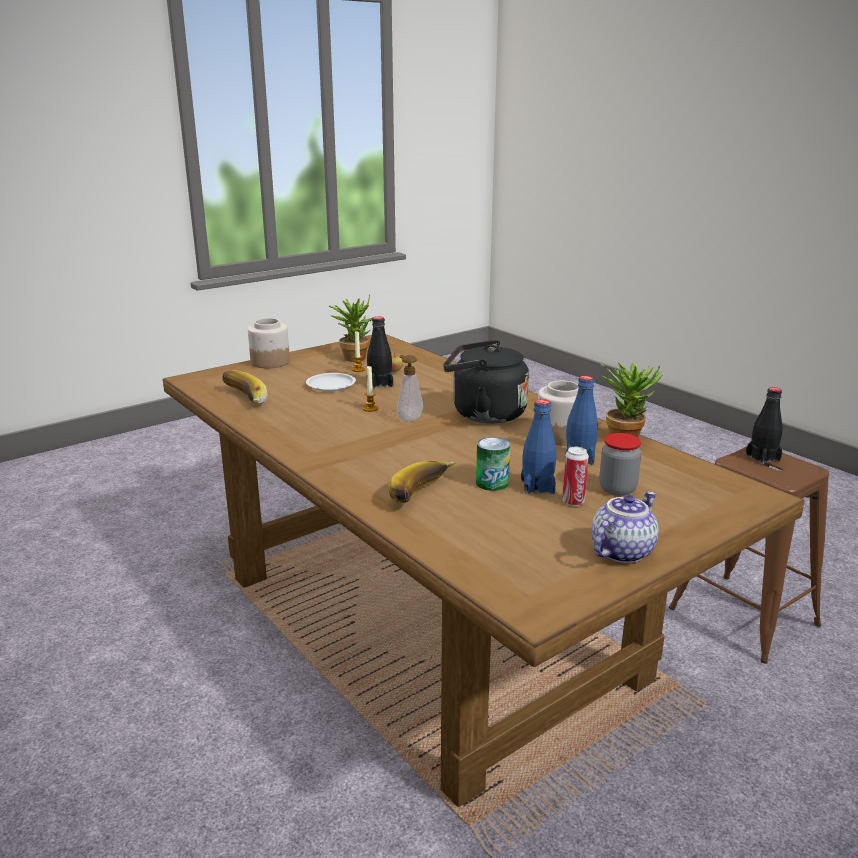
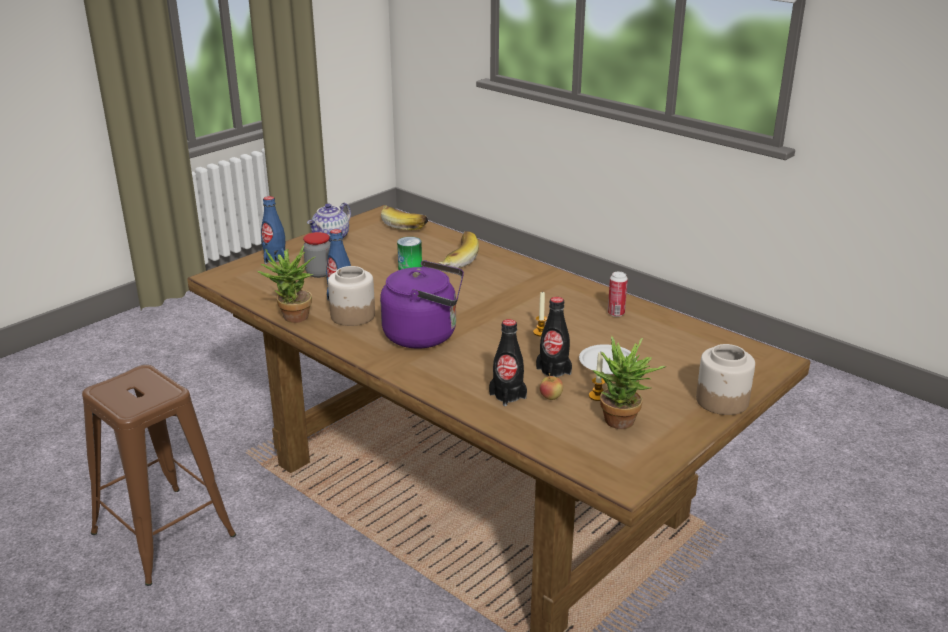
camera: 170 degrees right, 5 degrees up
(242, 399) = (679, 333): banana -> banana (405, 224)
(408, 418) = (497, 323): soap dispenser -> none
(484, 414) = (425, 335): black kettle -> purple kettle
(537, 487) = (377, 270): blue bottle -> blue bottle (275, 258)
(573, 502) = (353, 262): can -> can (616, 313)
(762, 458) = (136, 400): black bottle -> black bottle (507, 396)

